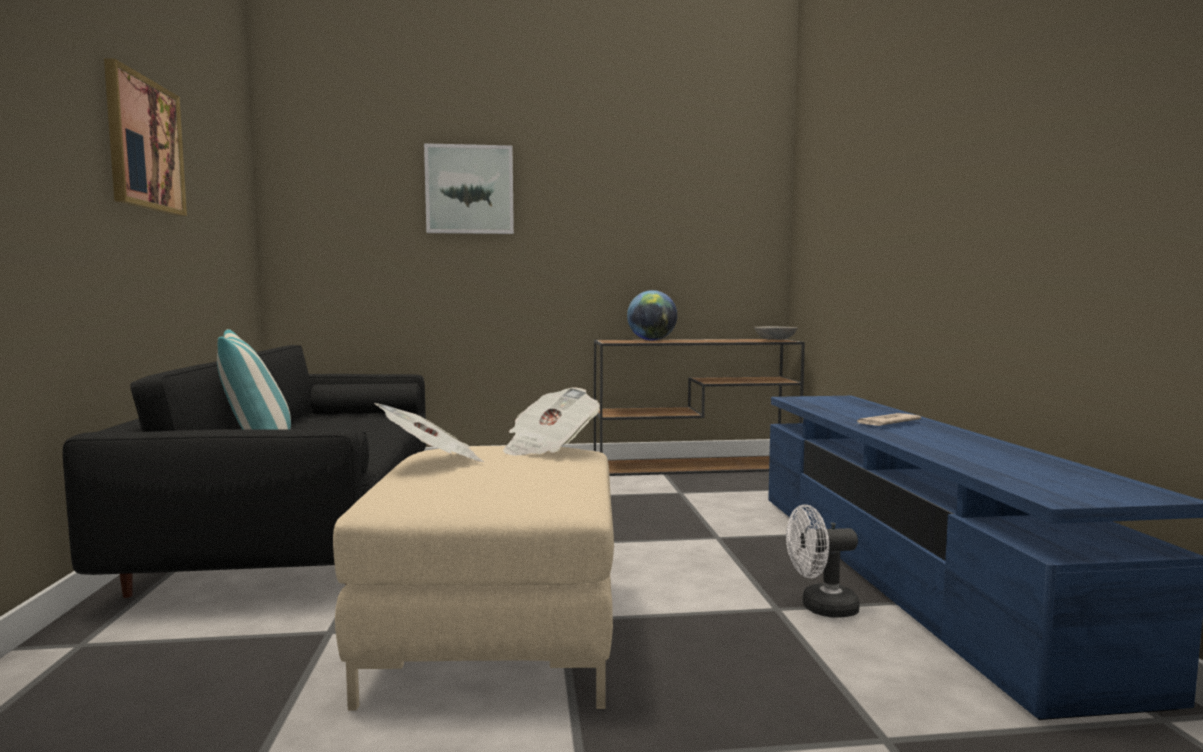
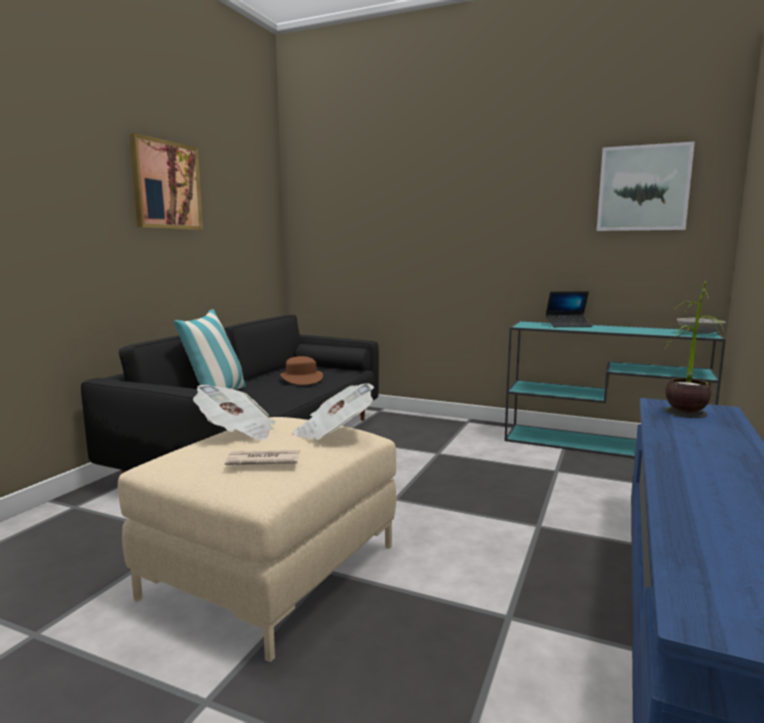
camera: 30 degrees right, 5 degrees up
(348, 425) = (301, 379): none -> brown hat
(469, 190) = (423, 193): picture -> picture (643, 188)
(652, 340) = (568, 325): globe -> laptop
(696, 466) = (603, 445): brown console table -> turquoise console table
(820, 608) = (552, 630): white fan -> none
(830, 405) = (684, 418): none -> potted plant
(886, 423) = (700, 455): newspaper -> newspaper (262, 461)

